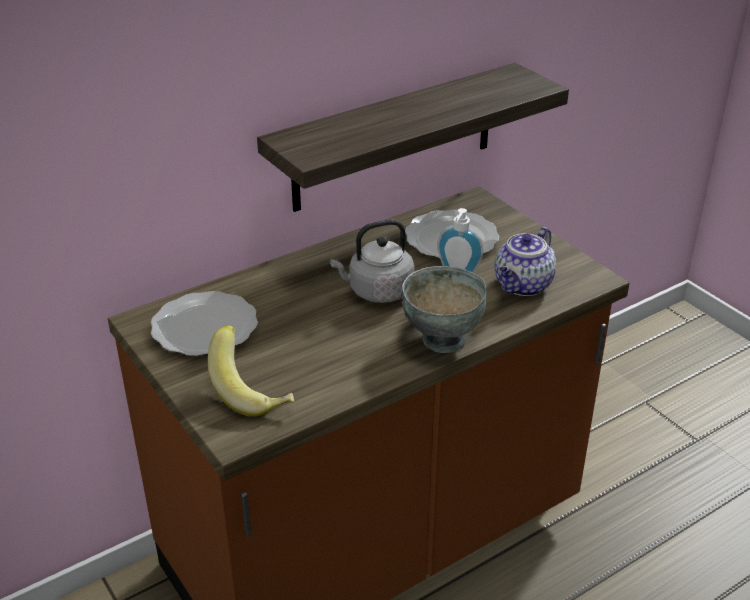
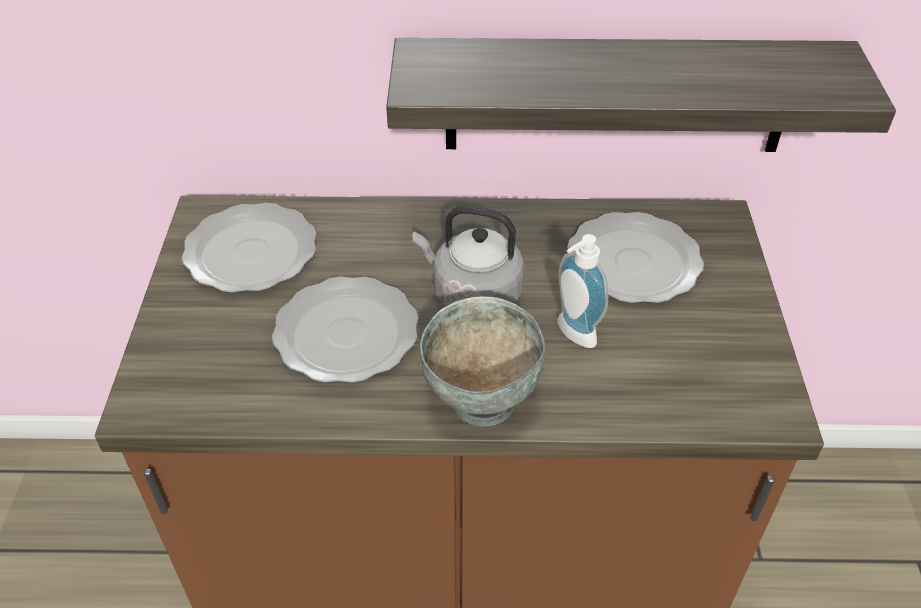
camera: 35 degrees right, 10 degrees up
(253, 392) = (214, 359): banana -> none
(325, 343) = (347, 335): none -> plate
(523, 286) = (661, 374): teapot -> none

